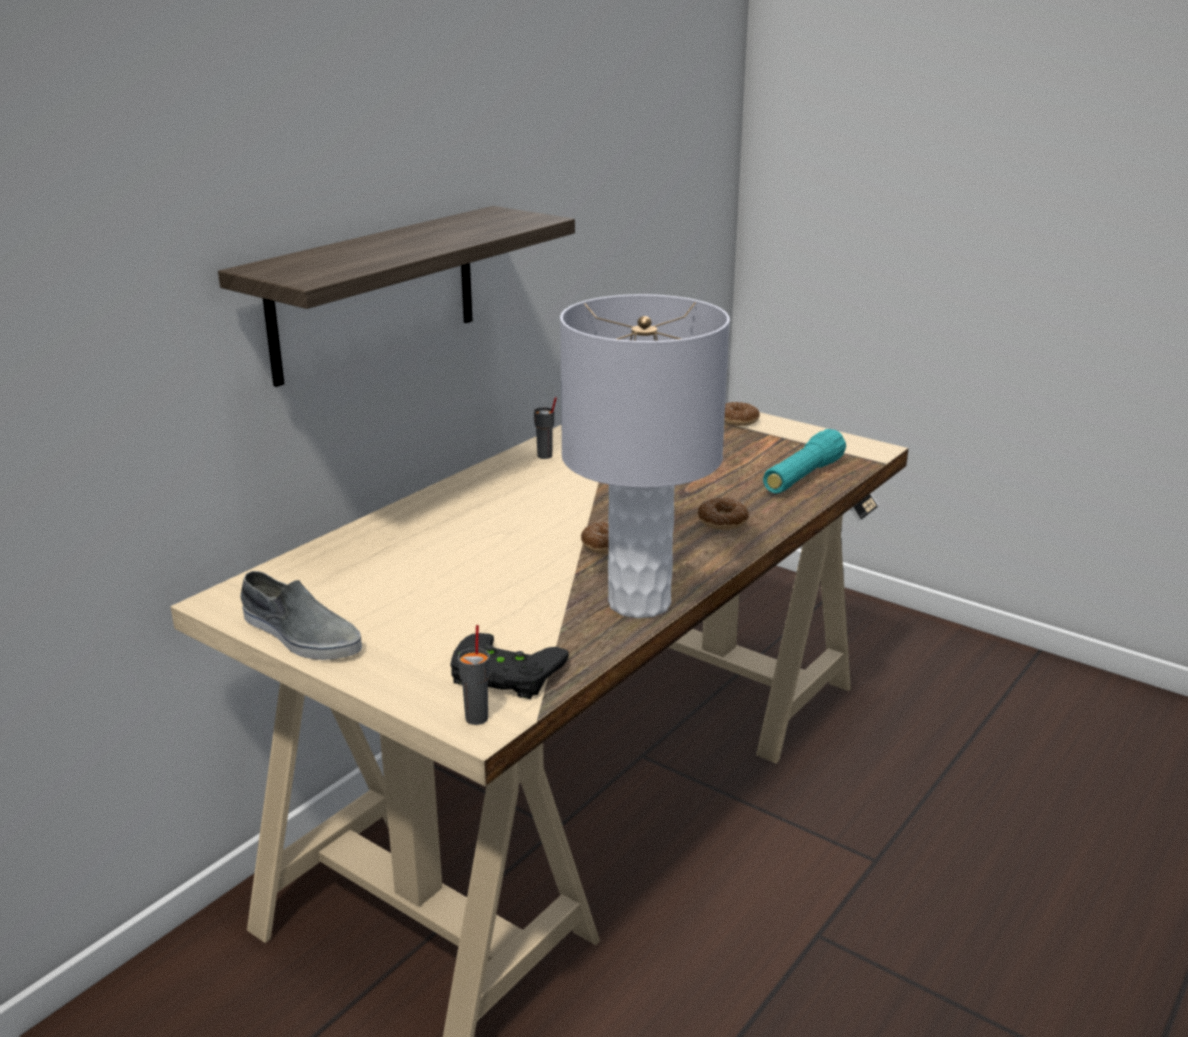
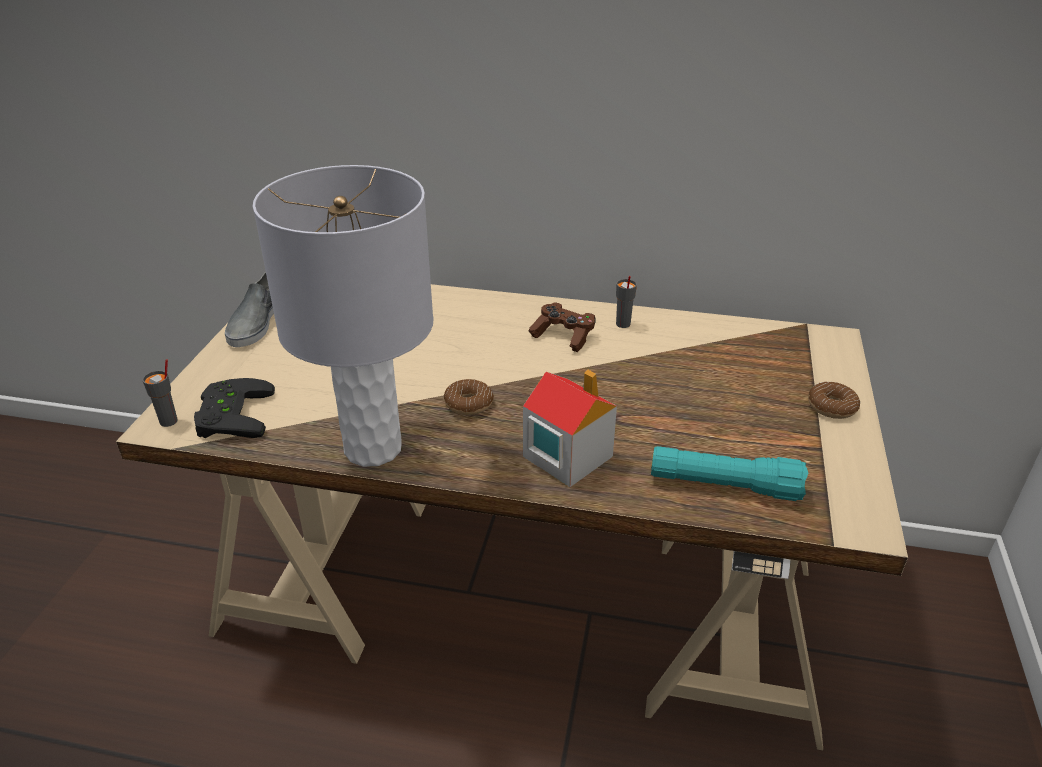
camera: 65 degrees right, 10 degrees up
(374, 293) = (485, 116): shelf -> none
(536, 483) = (563, 336): none -> brown game controller
(722, 521) = (566, 456): donut -> toy house

